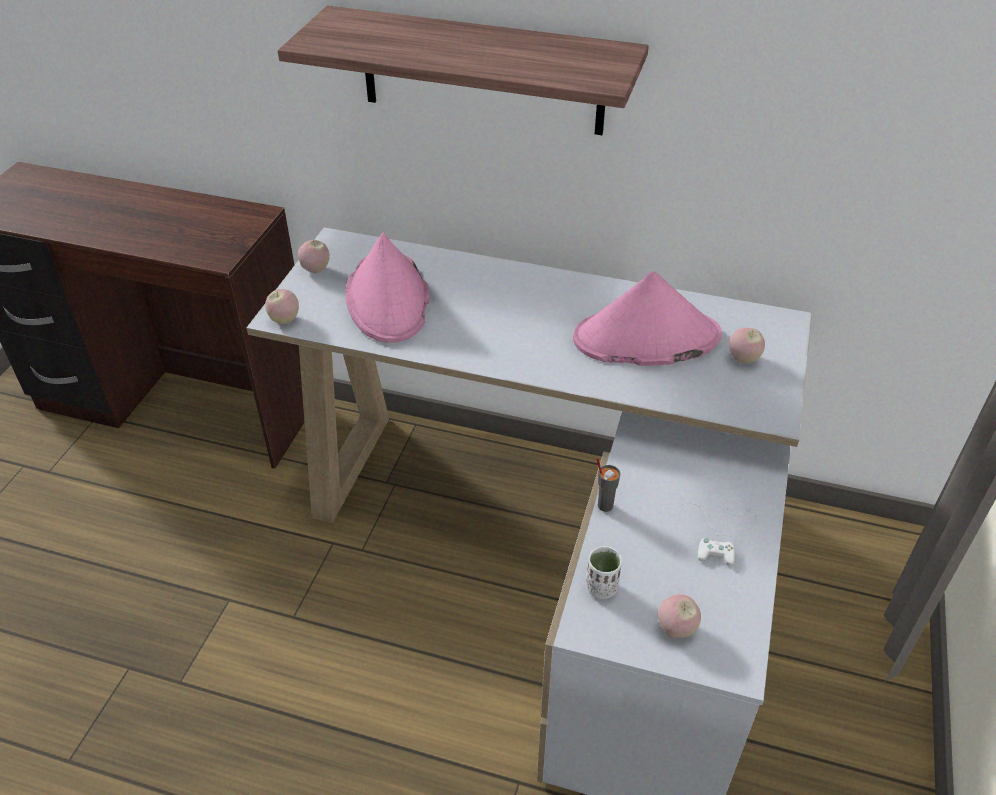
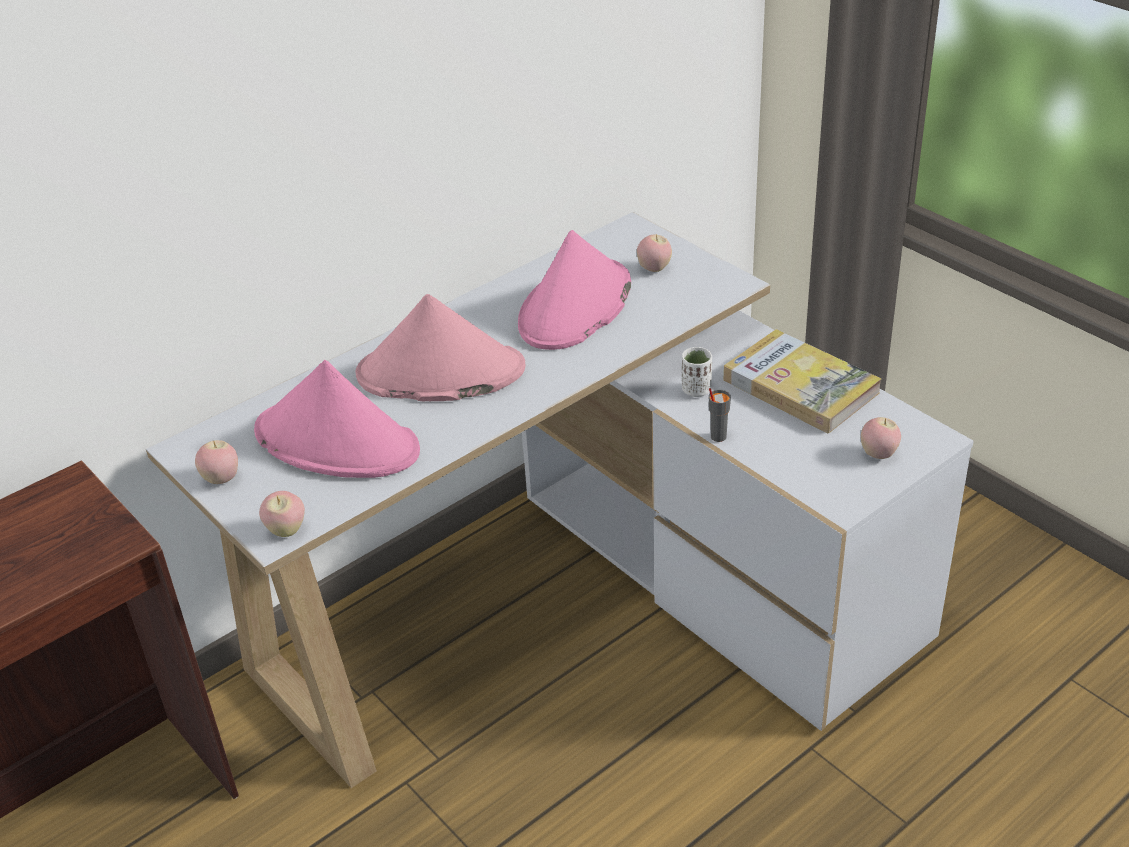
camera: 55 degrees left, 5 degrees down
(482, 72) = (291, 142): shelf -> none
(501, 308) = (440, 373): none -> pink hat
(601, 587) = (806, 477): white cup -> white cup (696, 390)
(722, 532) = (800, 386): white game controller -> book

